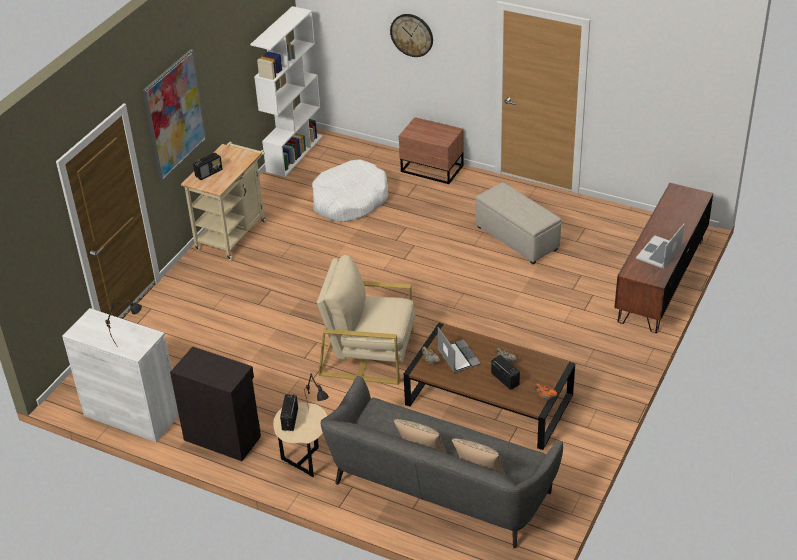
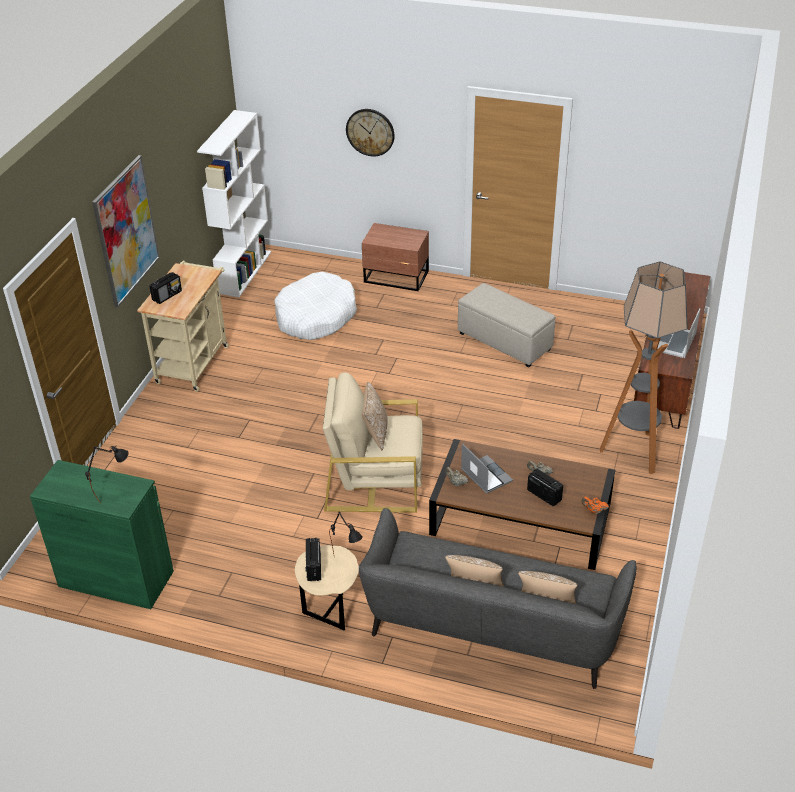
camera: 10 degrees left, 0 degrees up
(132, 414) = (116, 579): white cabinet -> green cabinet
(222, 437) = (228, 594): black cabinet -> none
(368, 311) = (375, 433): none -> pillow
(608, 350) = (633, 452): none -> floor lamp

